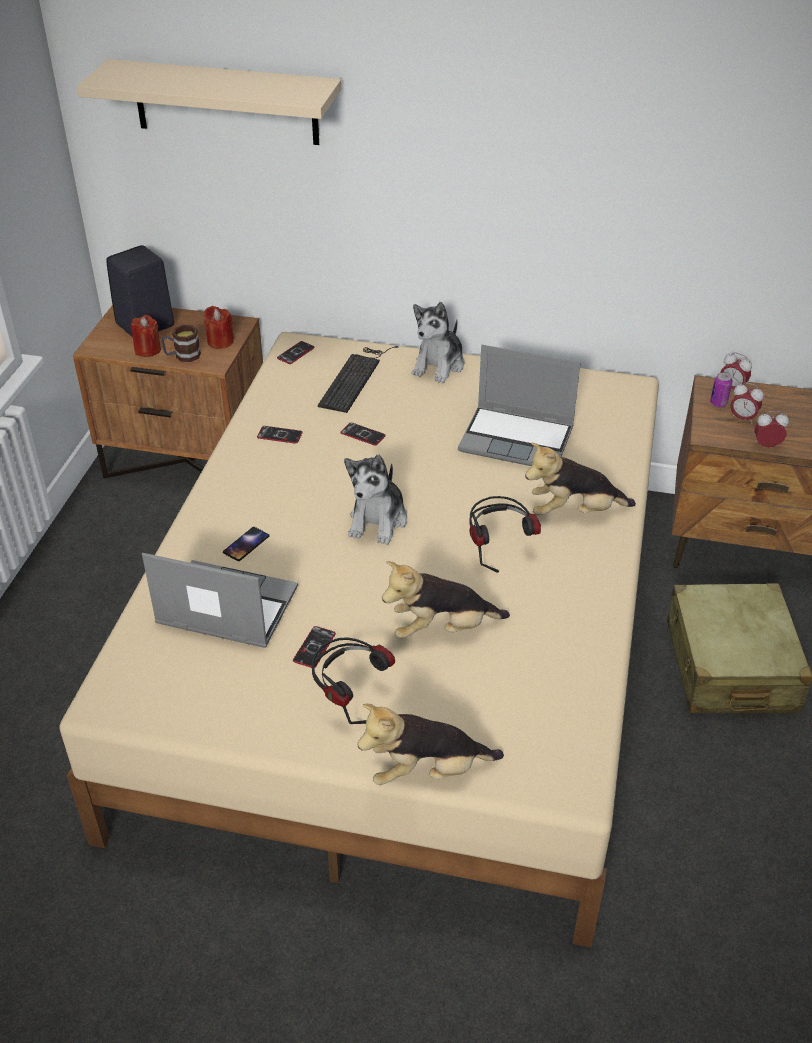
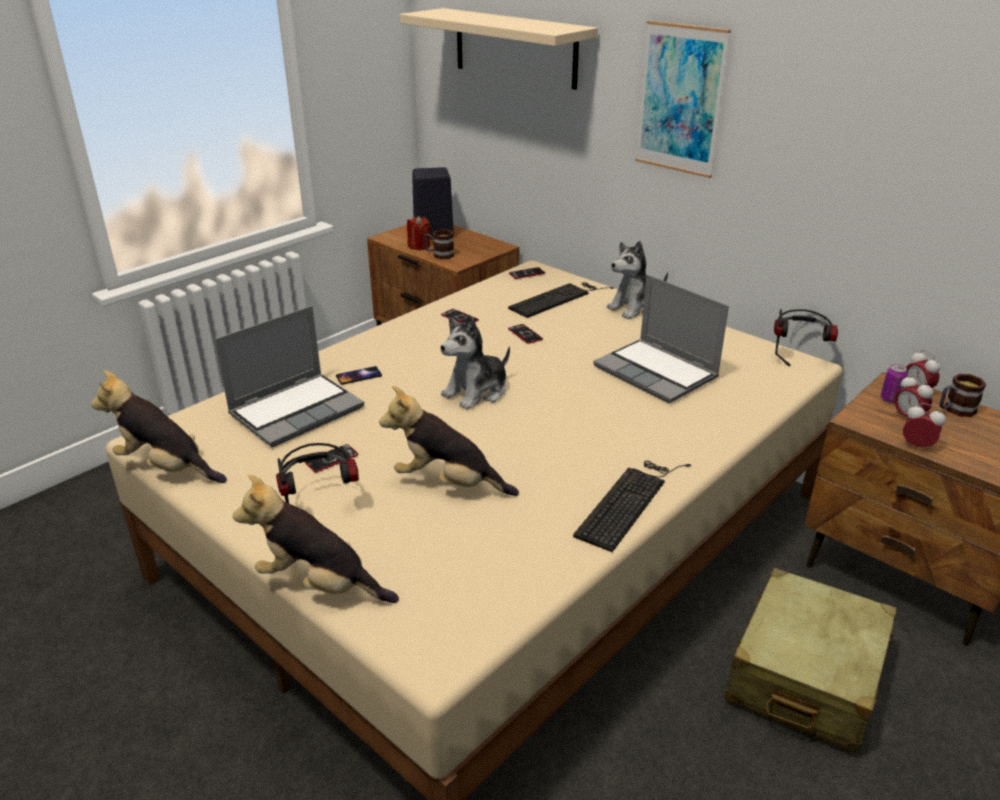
camera: 30 degrees right, 10 degrees down
(220, 341) = (475, 253): red candle -> none
(225, 608) = (297, 410): laptop -> laptop turned 90 degrees clockwise
(453, 148) = (680, 99): none -> picture
(498, 549) = (559, 443): headphones -> headphones (798, 354)
(573, 512) = (658, 438): plush toy -> plush toy (166, 467)
(599, 584) = (630, 500): none -> keyboard
(769, 398) = (954, 410): none -> mug

